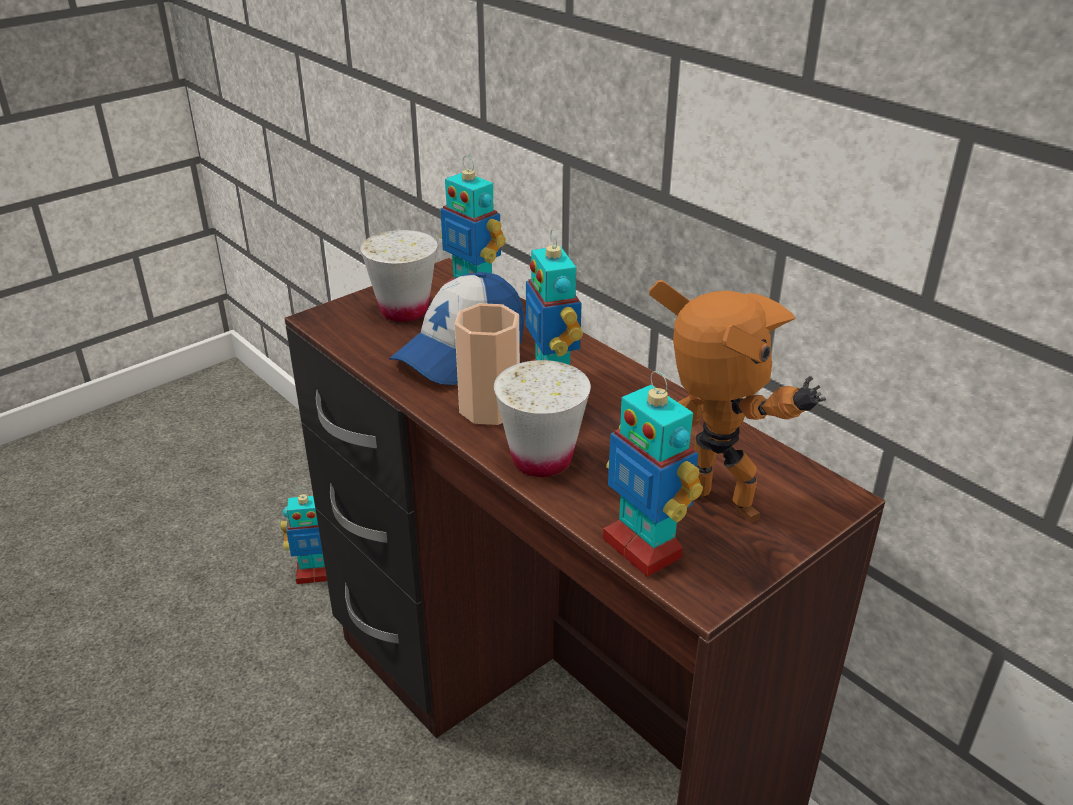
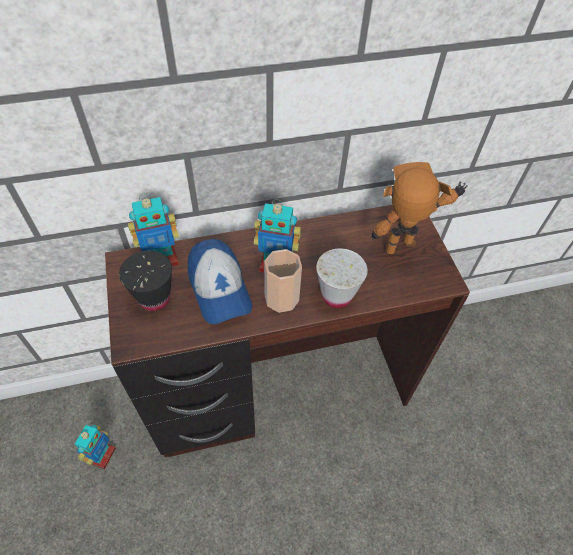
camera: 65 degrees left, 20 degrees up
(404, 311) = (154, 298): white cup -> black cup
(643, 547) = (414, 287): toy robot -> none

